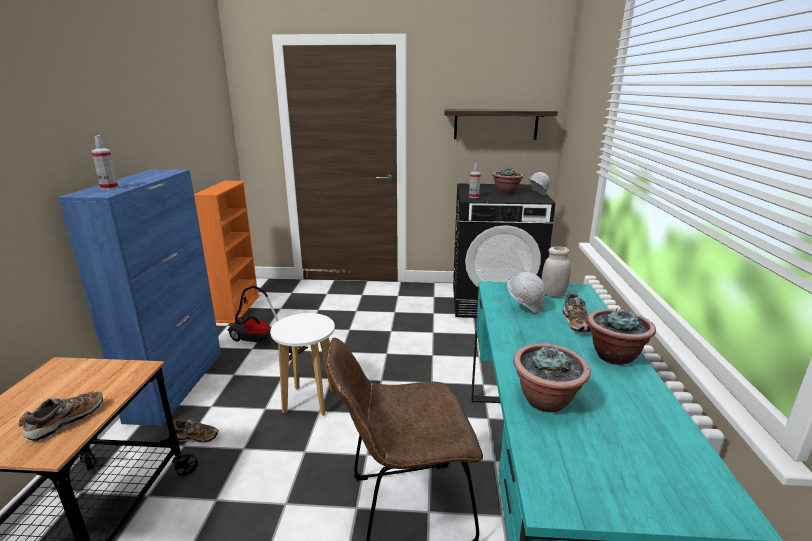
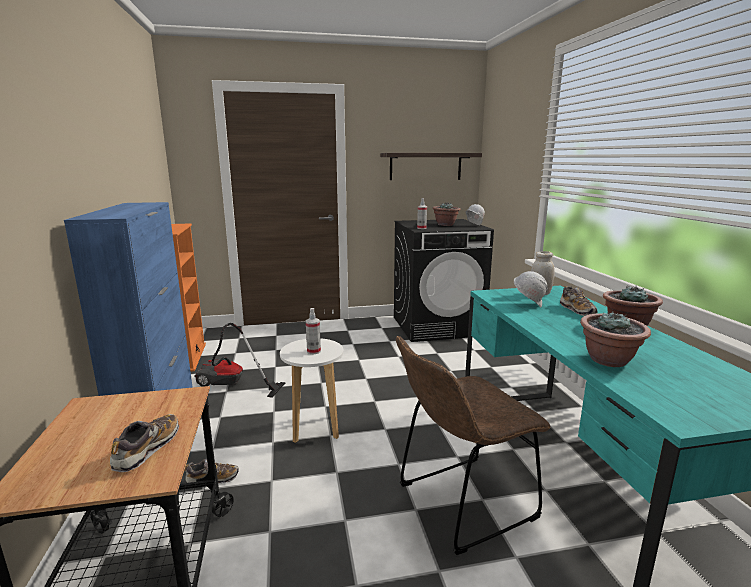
camera: 15 degrees left, 5 degrees down
(109, 188) = (111, 213): spray bottle -> spray bottle (313, 351)

